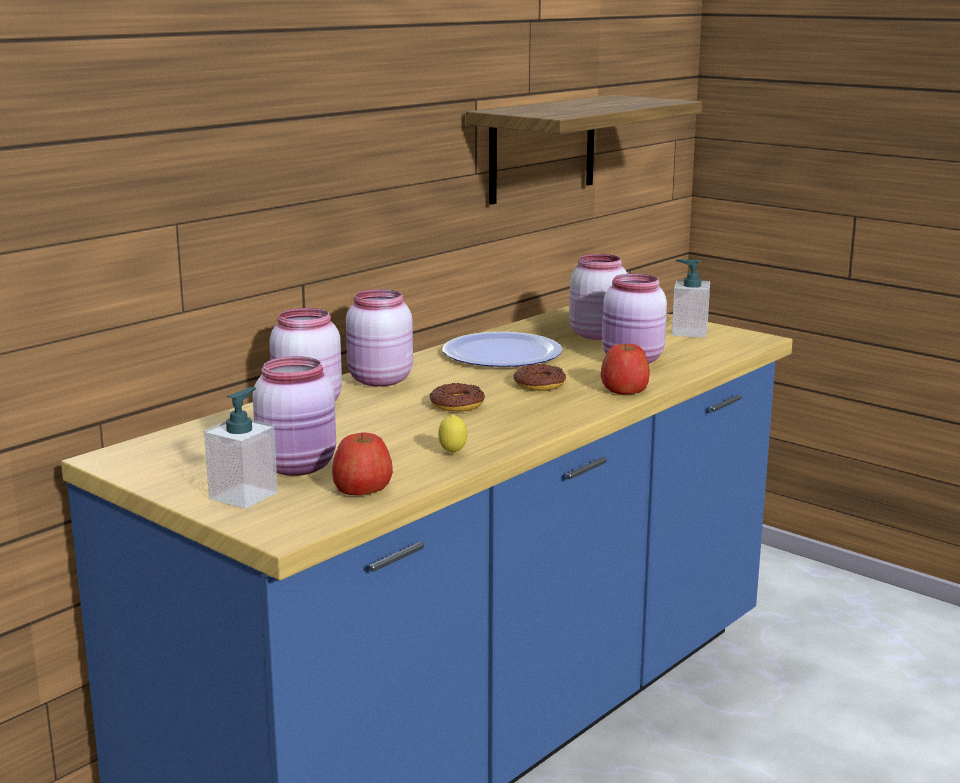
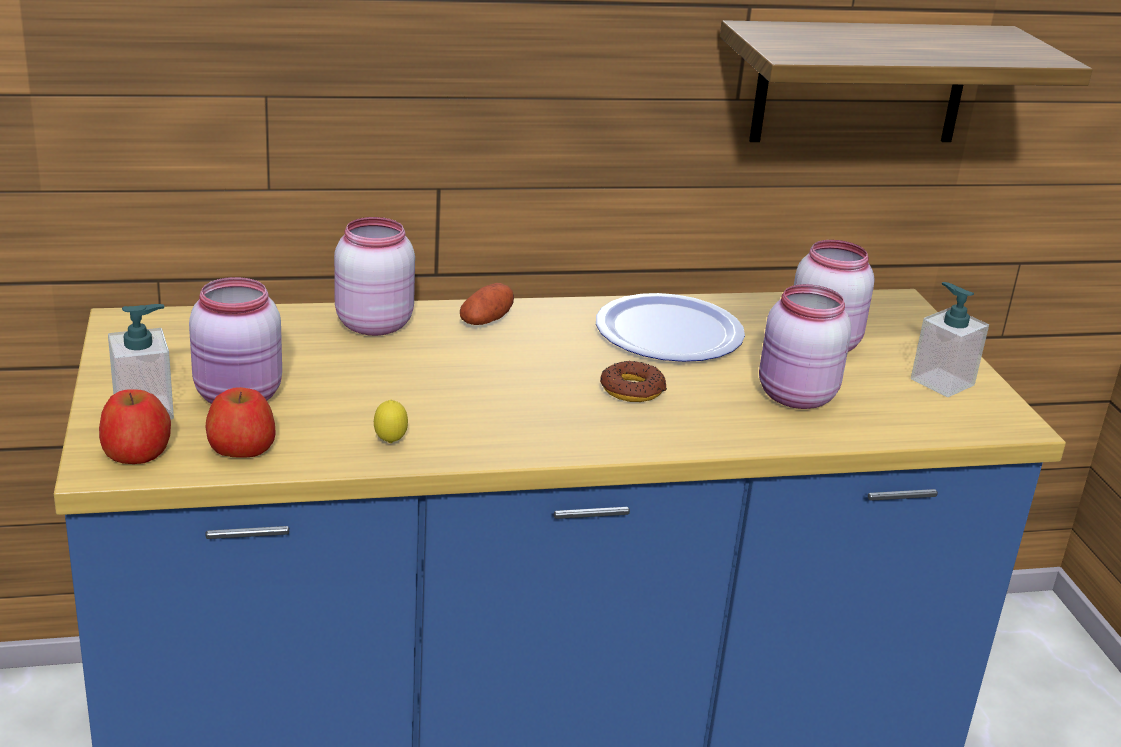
camera: 35 degrees right, 10 degrees up
(378, 380) = (486, 320): pink jar -> potato
(457, 404) = (504, 382): donut -> none
(625, 389) = (710, 434): apple -> apple (136, 452)

